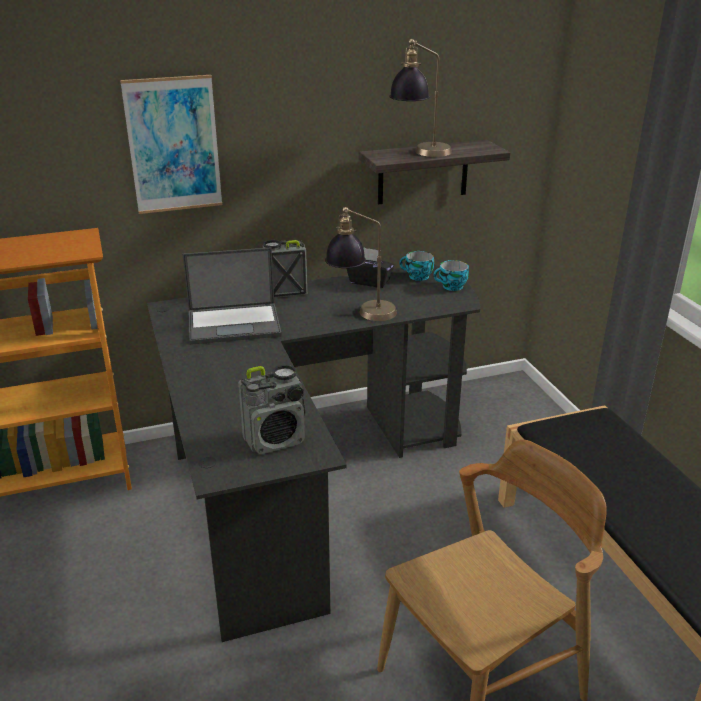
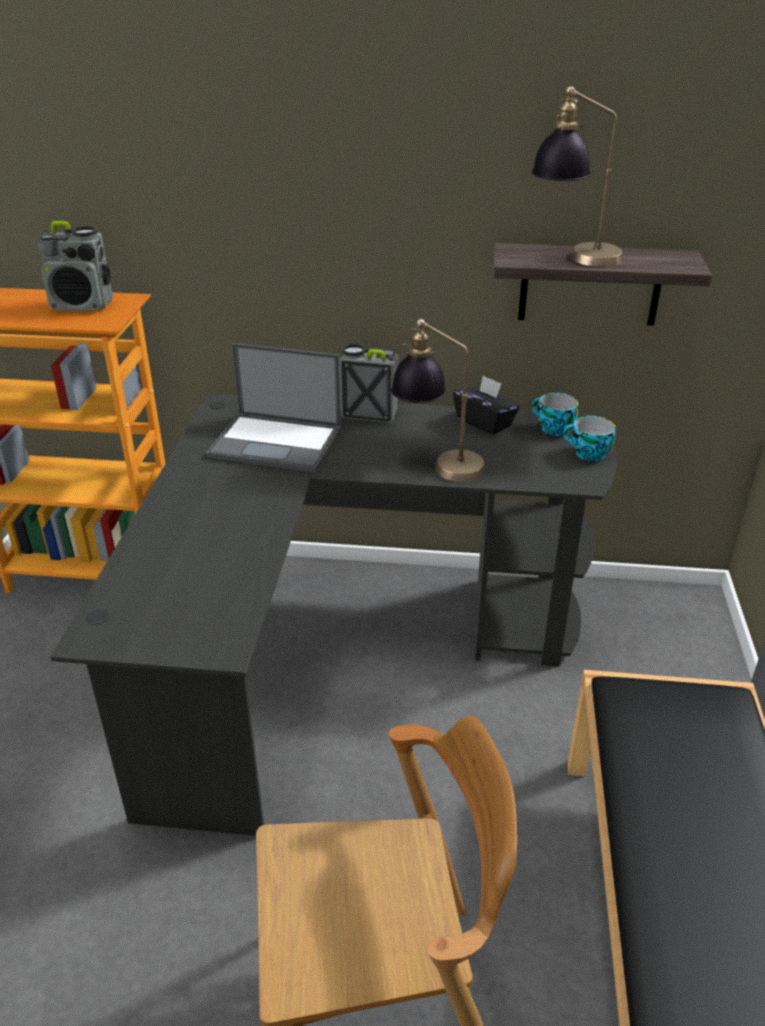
camera: 25 degrees right, 5 degrees up
(173, 145) = (246, 204): picture -> none
(275, 440) = (192, 612): radio -> radio (82, 306)

